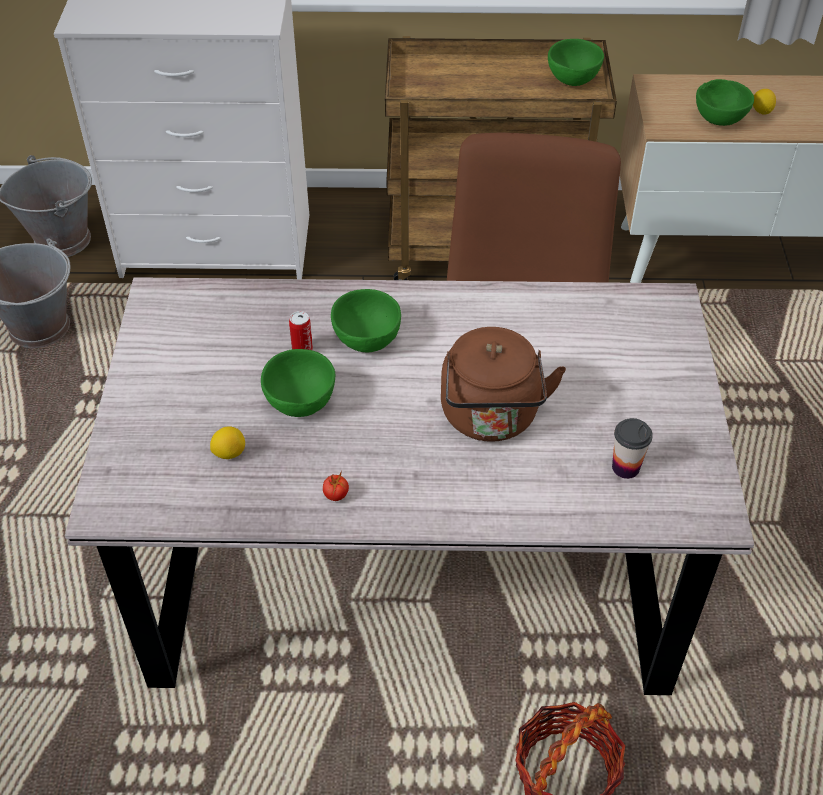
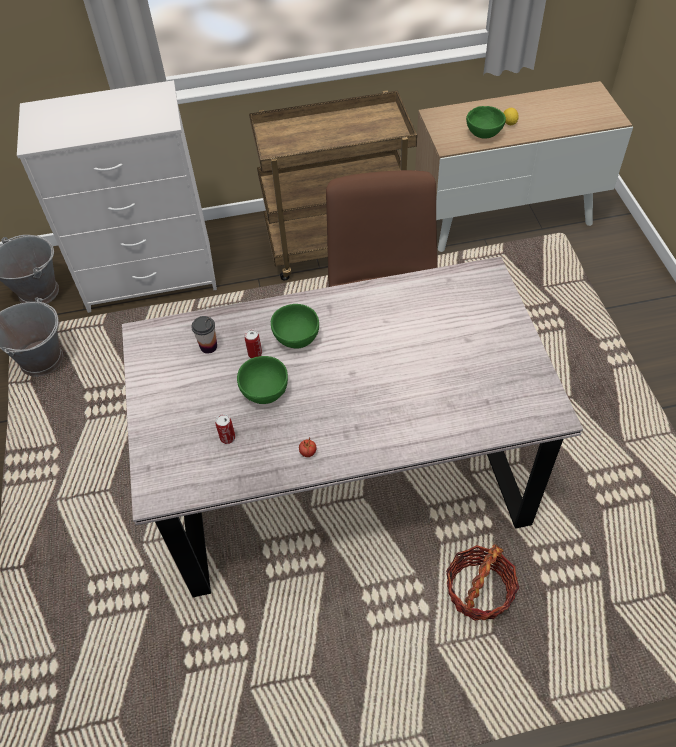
camera: 10 degrees left, 5 degrees up
(229, 453) = (227, 438): lemon -> can
(491, 418) = (394, 377): brown kettle -> none
(572, 79) = (381, 122): green bowl -> none
(625, 467) = (490, 394): cup -> cup (208, 346)

